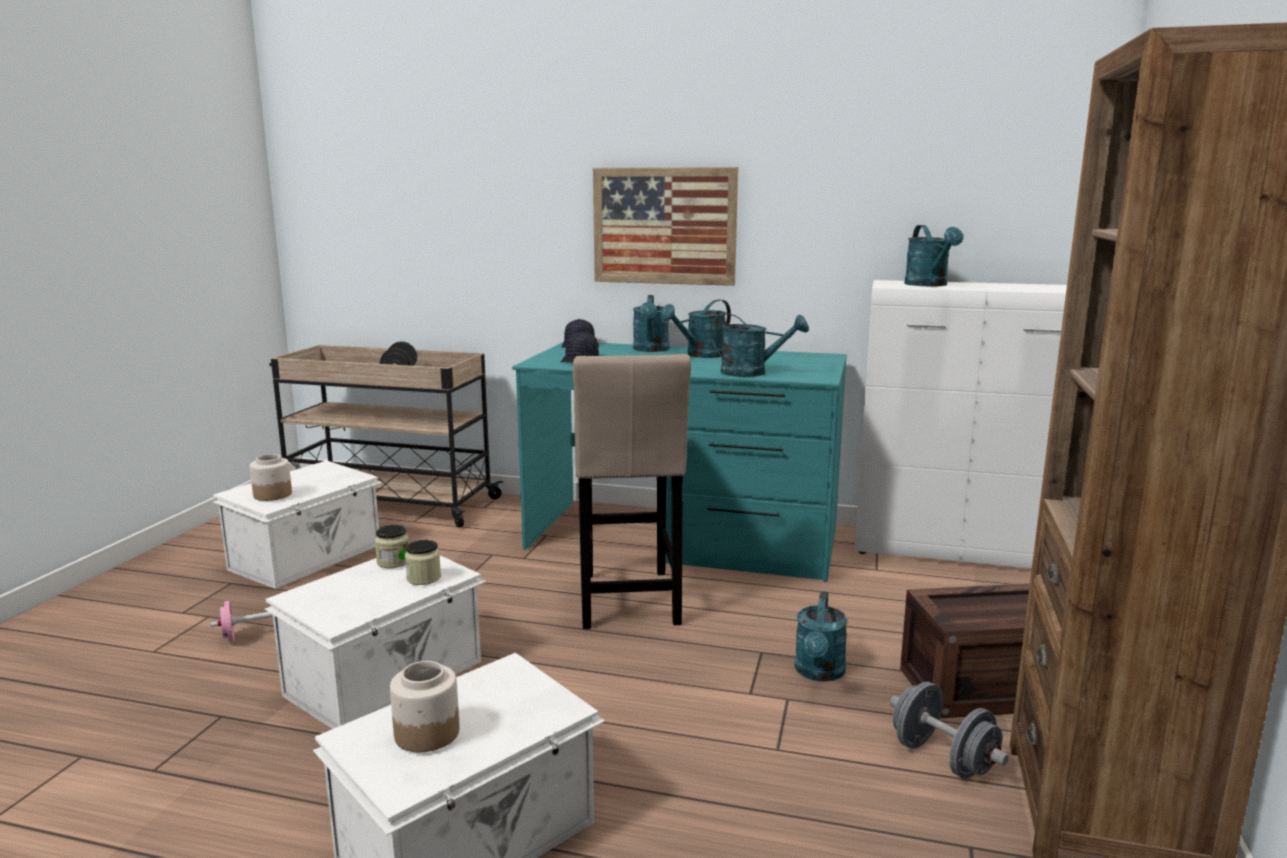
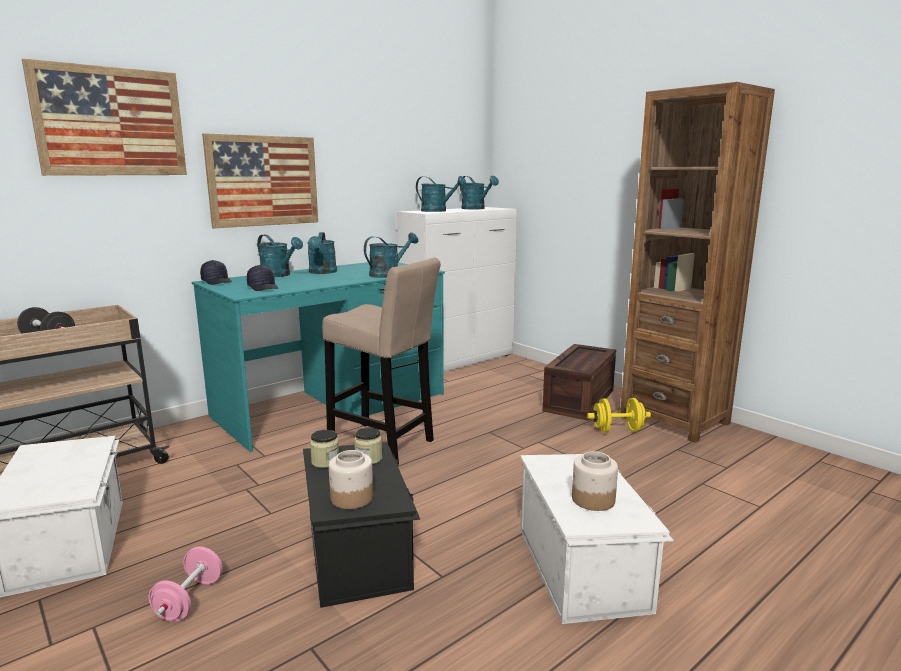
camera: 55 degrees left, 0 degrees up
(272, 495) = (55, 484): jar -> jar (351, 498)
(387, 678) = (359, 552): white storage box -> black storage box
(504, 159) = (111, 122): none -> picture
(819, 673) = (525, 427): turquoise watering can -> turquoise watering can (476, 209)
(943, 758) = (617, 430): grey dumbbell -> yellow dumbbell

